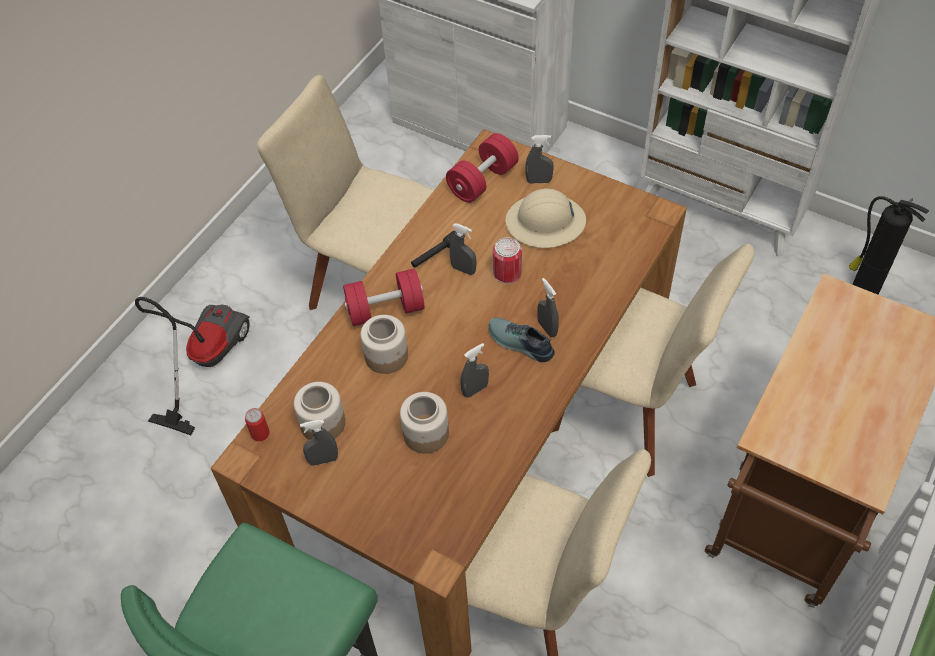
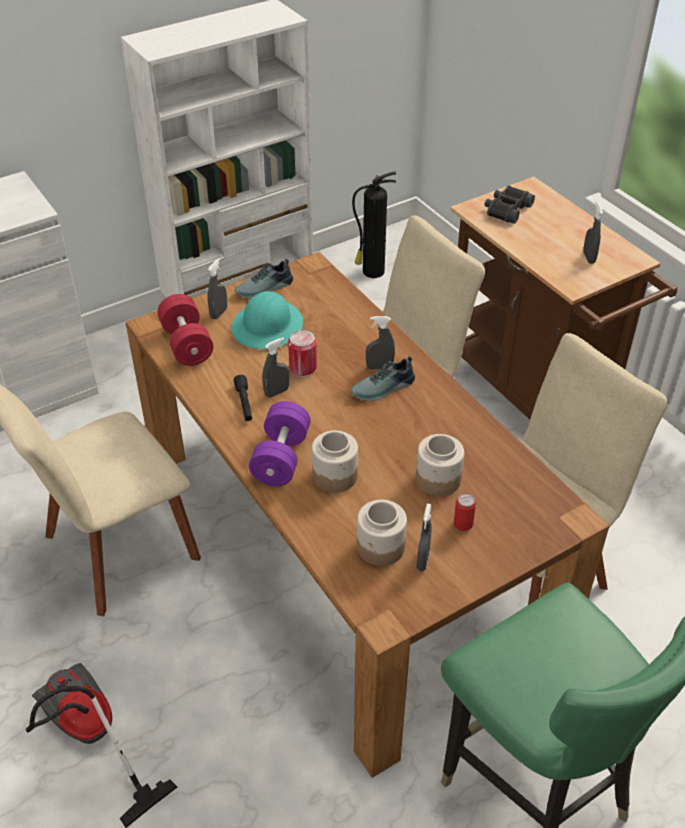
camera: 65 degrees left, 10 degrees down
(260, 433) = (361, 599): can -> can (463, 524)
(385, 309) = (281, 458): red dumbbell -> purple dumbbell
(475, 390) = (412, 432): grey spray bottle -> grey spray bottle (589, 257)
(545, 222) = (268, 327): beige hard hat -> turquoise hard hat
(597, 195) = (265, 289): none -> shoe
(861, 325) = (507, 210): none -> black binoculars

